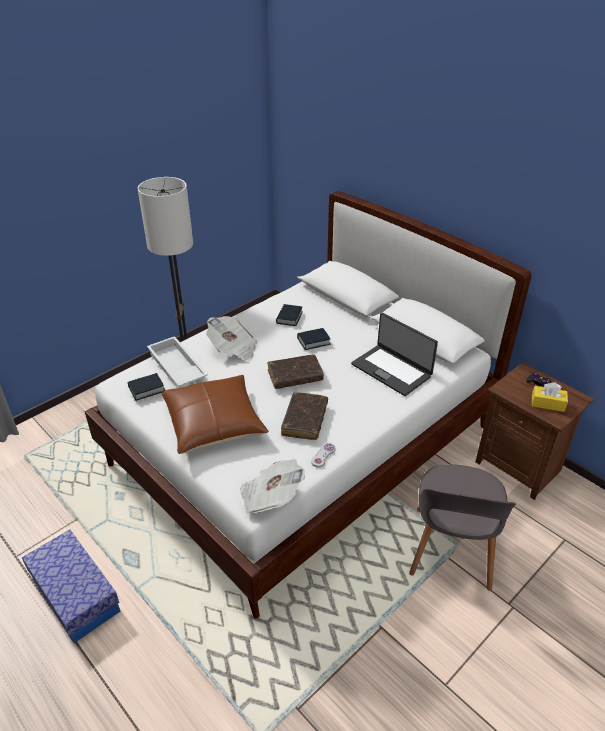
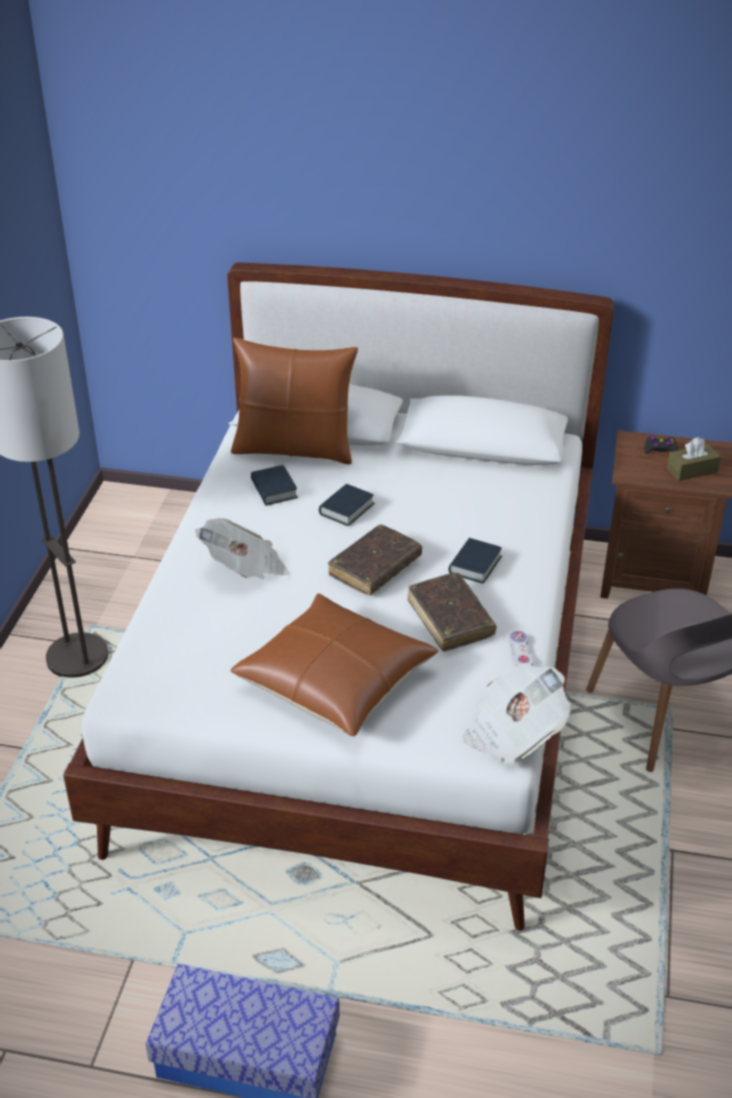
camera: 35 degrees left, 0 degrees up
(146, 389) = (183, 681): book -> book (474, 565)
(176, 367) = (192, 631): white tray -> none
(321, 302) = (294, 449): none -> brown pillow
(392, 370) = (488, 504): laptop -> none
(547, 403) = (692, 470): yellow tissue box -> brown tissue box

